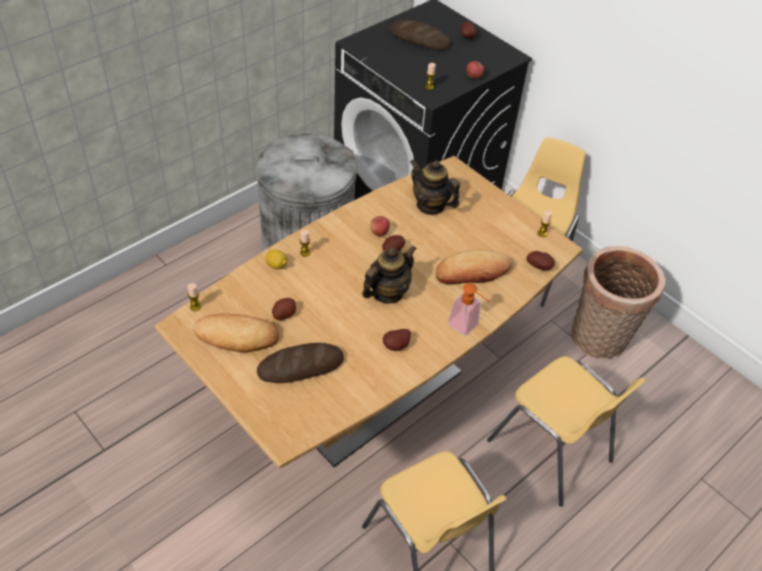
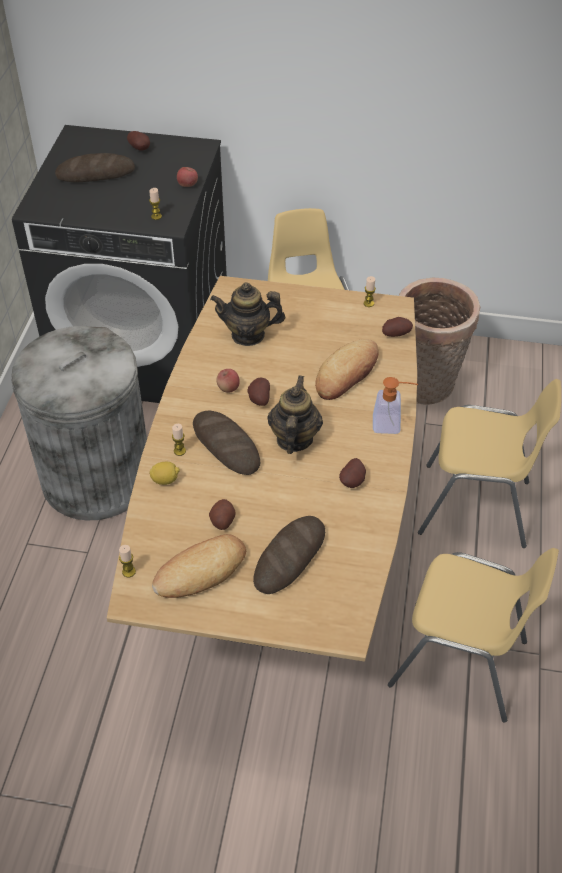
camera: 35 degrees left, 0 degrees up
(337, 268) = (226, 446): none -> bread

